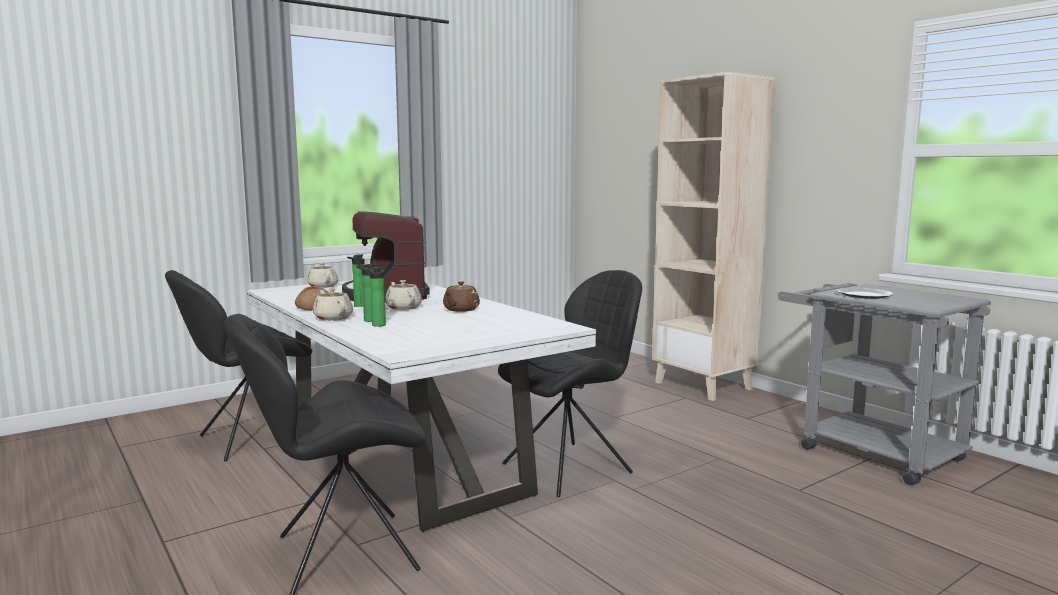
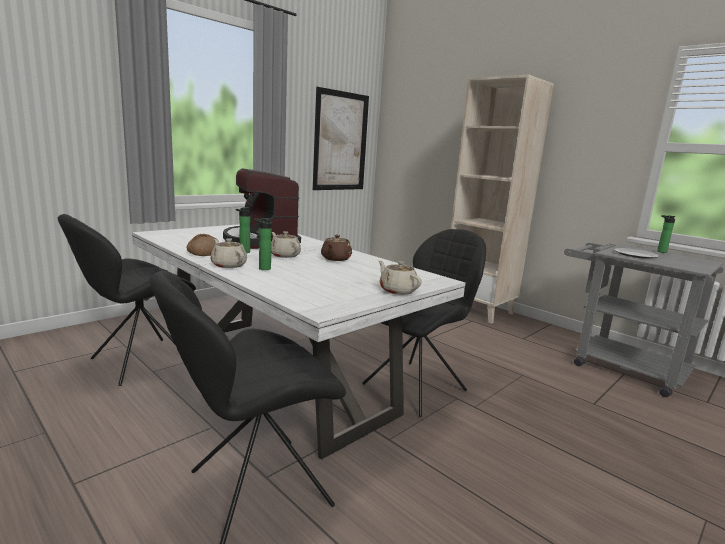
camera: 10 degrees left, 5 degrees up
(323, 286) = (199, 230): beige teapot -> beige teapot (397, 290)
(378, 324) = (275, 273): bottle -> bottle (660, 251)
(521, 169) = (341, 141): none -> picture

